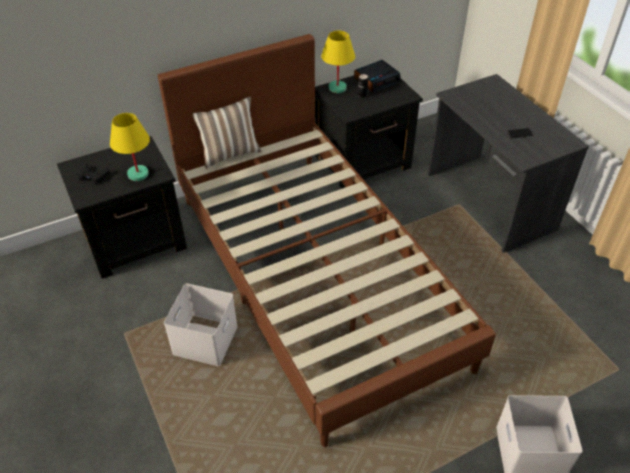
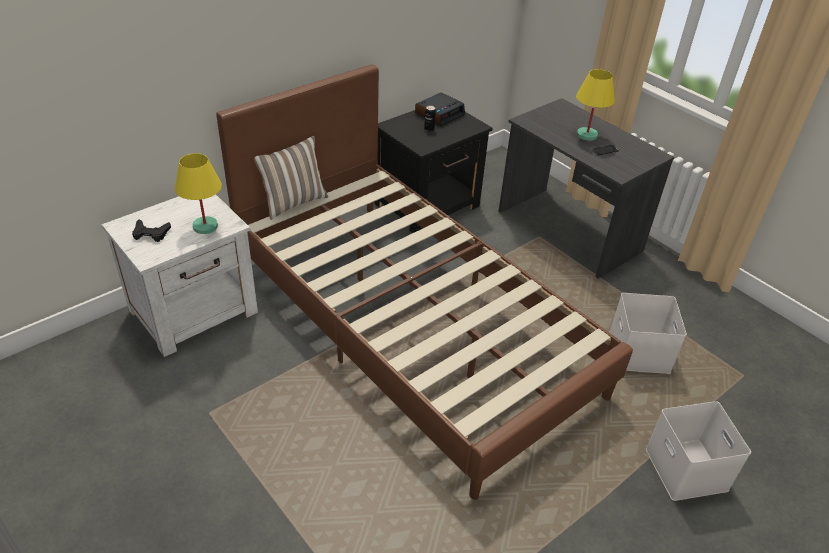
camera: 15 degrees left, 5 degrees down
(136, 241) = (196, 311): black nightstand -> white nightstand
(205, 339) = (306, 406): white storage box -> white storage box (637, 351)
(337, 87) = (400, 123): yellow table lamp -> yellow table lamp (586, 135)

